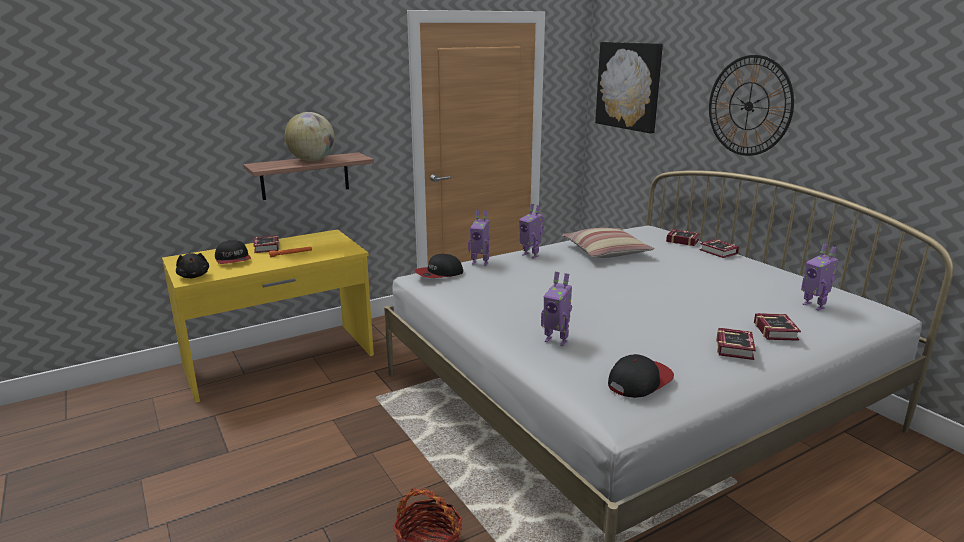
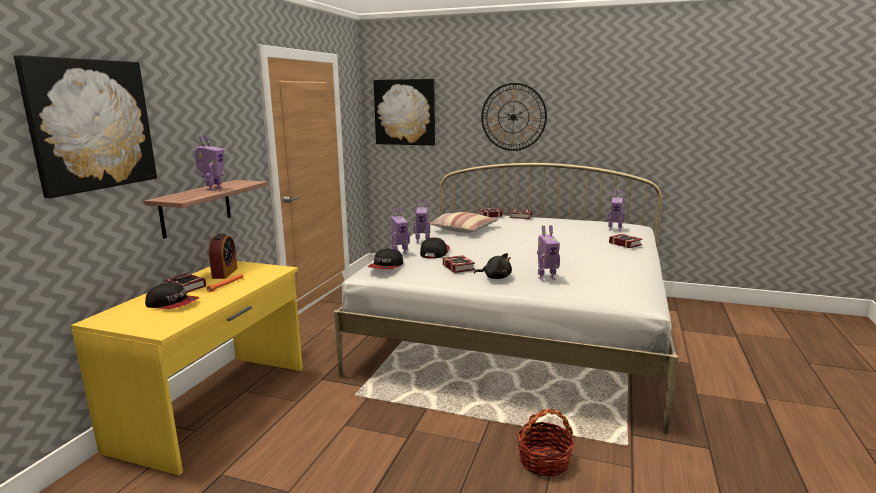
camera: 40 degrees left, 5 degrees down
(192, 96) = (91, 125): none -> picture
(194, 276) = (161, 326): black plush toy -> black plush toy (495, 277)
(311, 242) = (225, 273): none -> alarm clock
(312, 160) = (213, 189): globe -> toy robot
(639, 381) = (625, 282): cap -> cap (434, 252)
(735, 347) = (626, 255): book -> book (458, 267)

